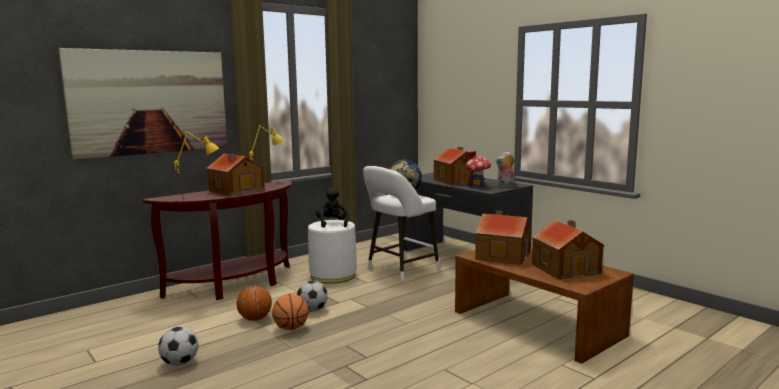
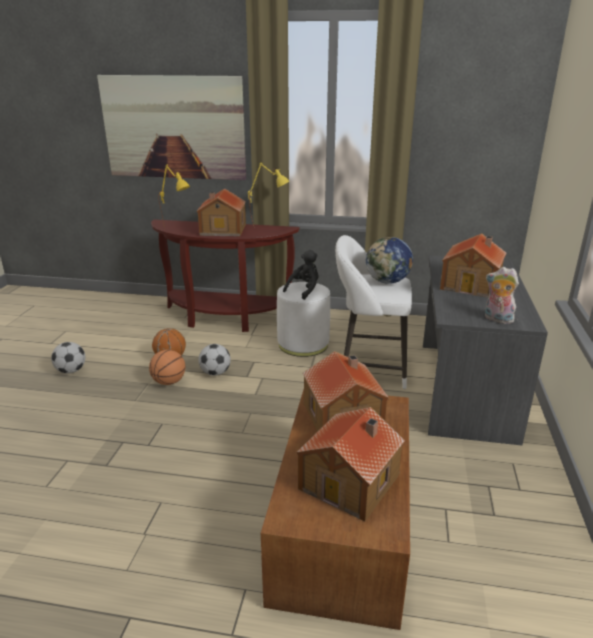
camera: 50 degrees right, 15 degrees up
(477, 186) = (465, 303): toy house -> none

